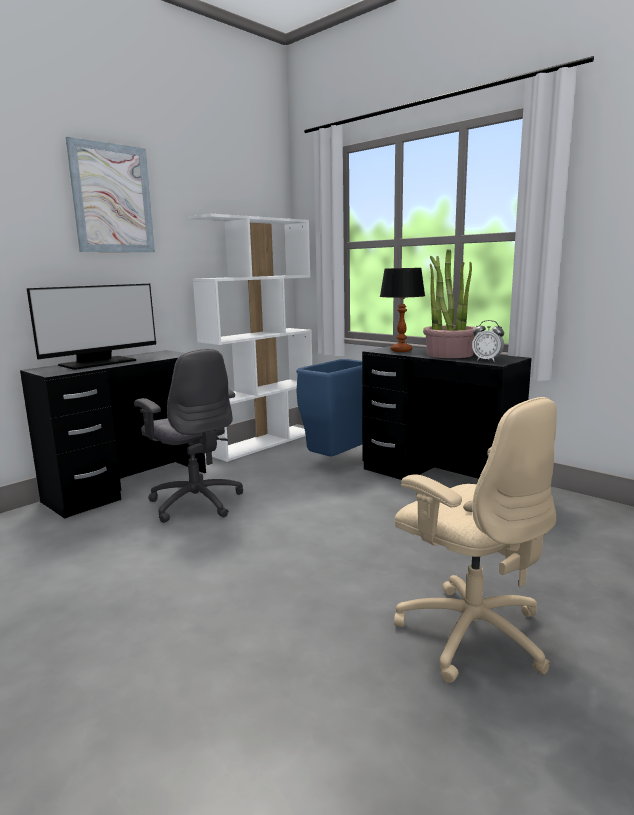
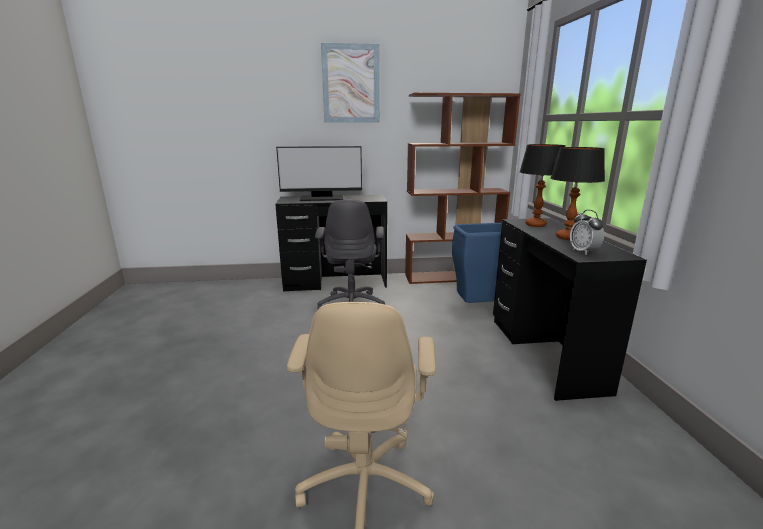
camera: 40 degrees right, 5 degrees up
(262, 442) = (452, 277): white bookcase -> brown bookcase
(449, 354) = (567, 237): potted plant -> table lamp

